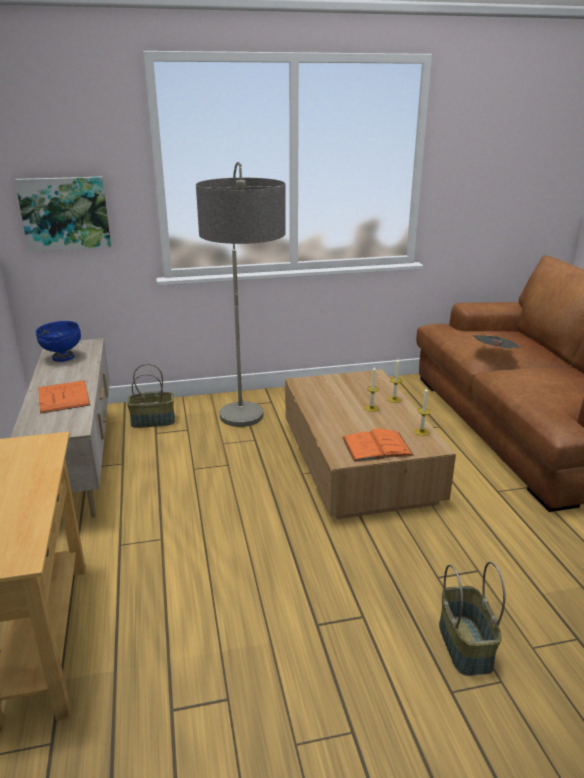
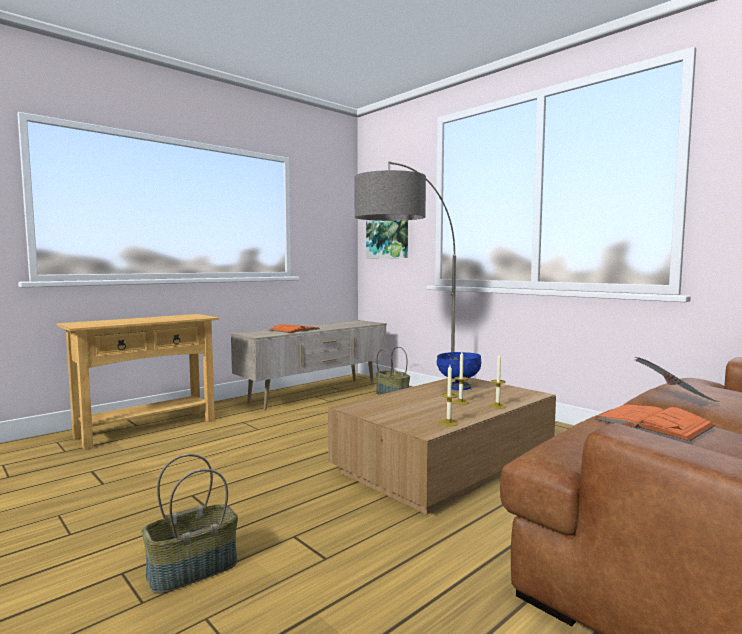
camera: 60 degrees right, 20 degrees down
(62, 357) = (344, 323): blue bowl -> blue bowl (458, 387)
(377, 446) = (389, 413): orange book -> orange book (653, 422)

